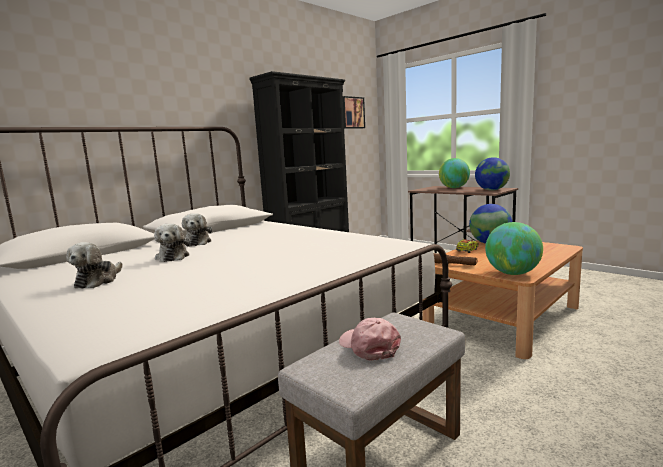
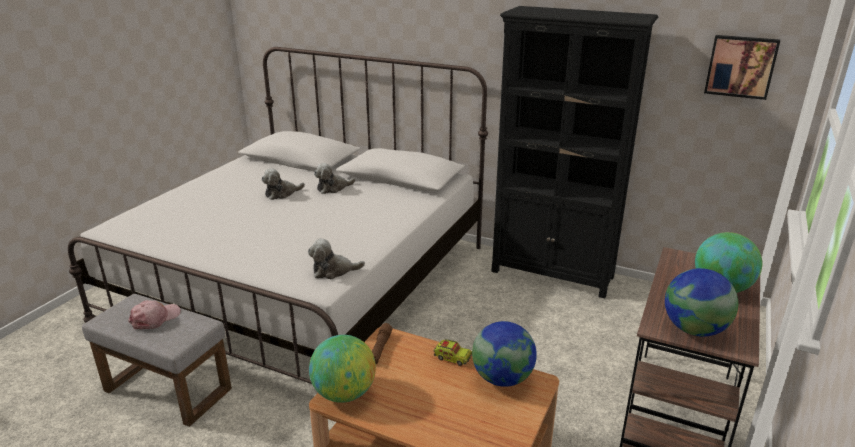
camera: 70 degrees right, 15 degrees up
(98, 281) = (220, 190): plush toy -> plush toy (333, 271)

